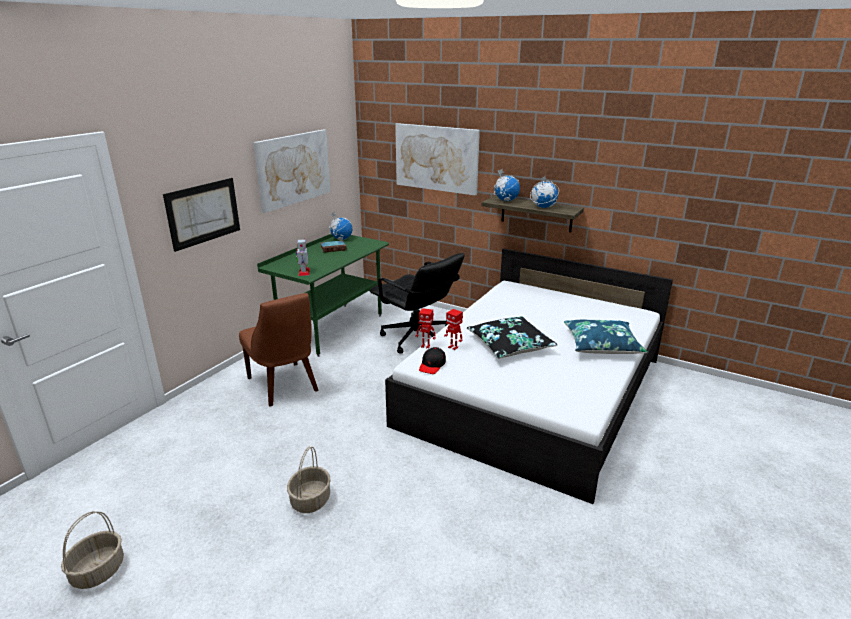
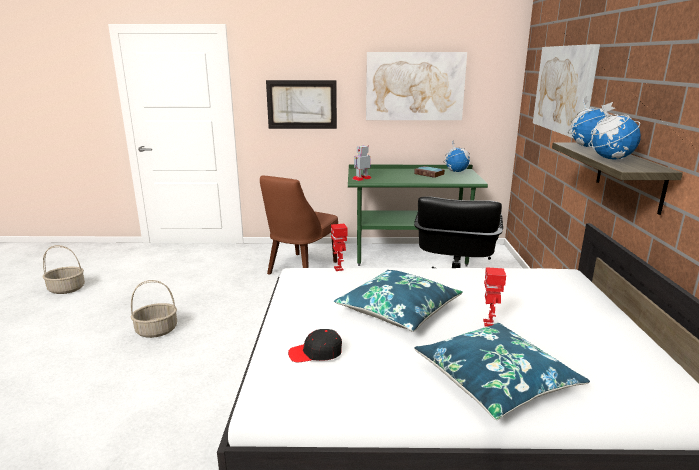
camera: 60 degrees right, 5 degrees down
(432, 365) = (302, 280): black cap -> black cap (316, 353)
(453, 347) = (352, 281): toy robot -> toy robot (489, 323)
(510, 345) = (398, 310): black pillow -> blue pillow

